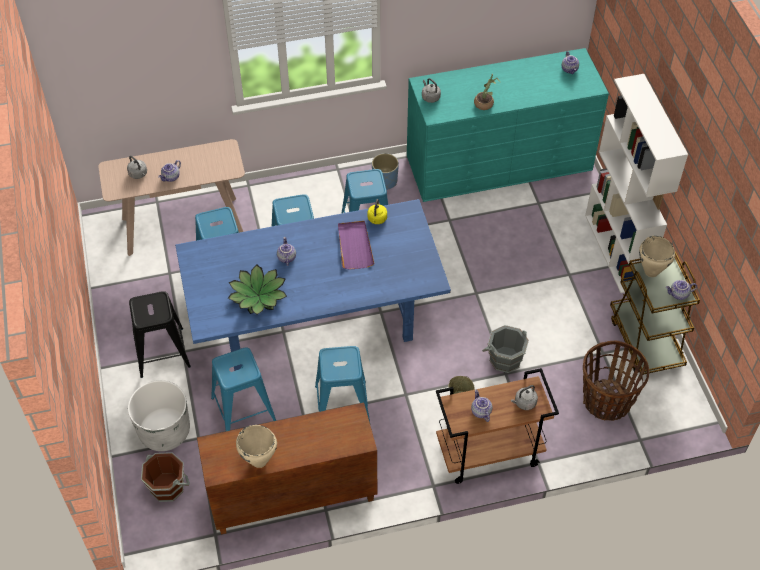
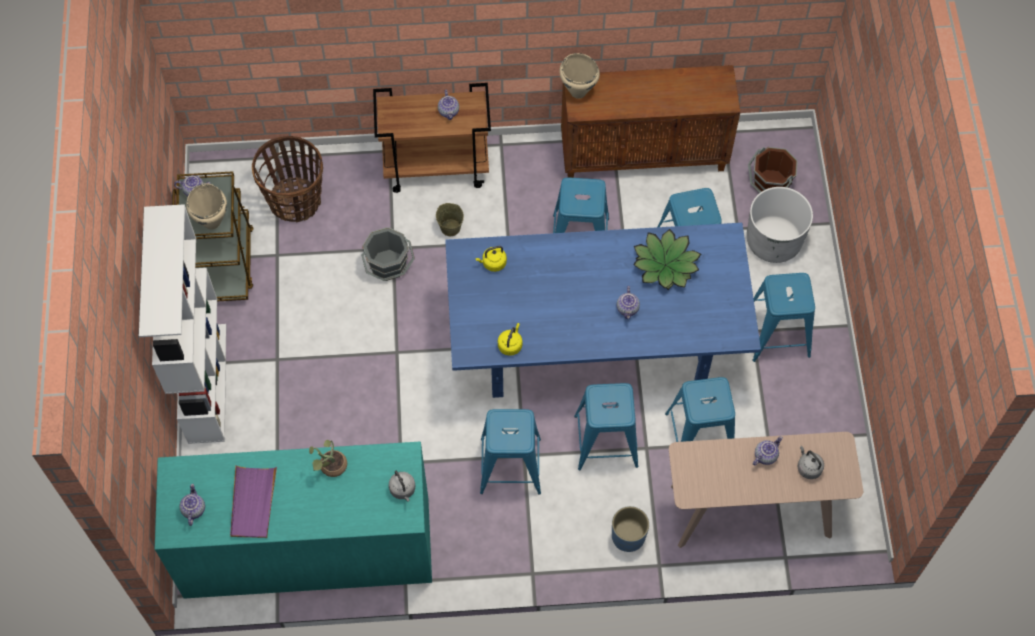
camera: 170 degrees left, 10 degrees up
(162, 352) = (776, 333): black stool -> blue stool
(259, 461) = (679, 80): beige cooking pot -> beige cooking pot (578, 91)
(354, 246) = (544, 312): purple tray -> purple tray (253, 503)
(385, 181) = (471, 541): blue planter -> blue planter (628, 537)
(405, 276) = (493, 263): none -> yellow kettle
(524, 403) = (402, 113): grey kettle -> none

